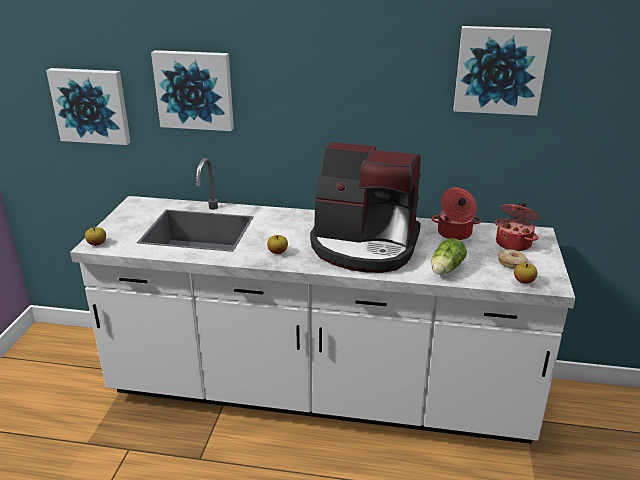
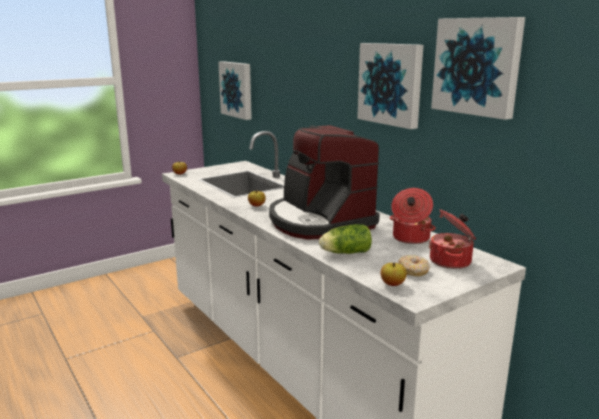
camera: 45 degrees right, 10 degrees down
(195, 90) = (281, 80): picture -> picture (391, 84)

